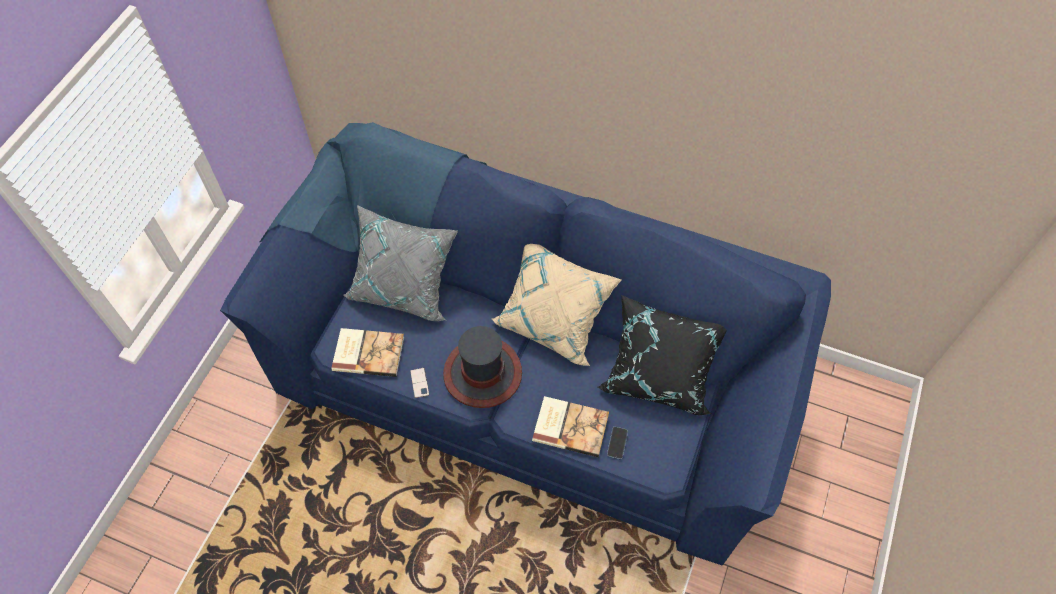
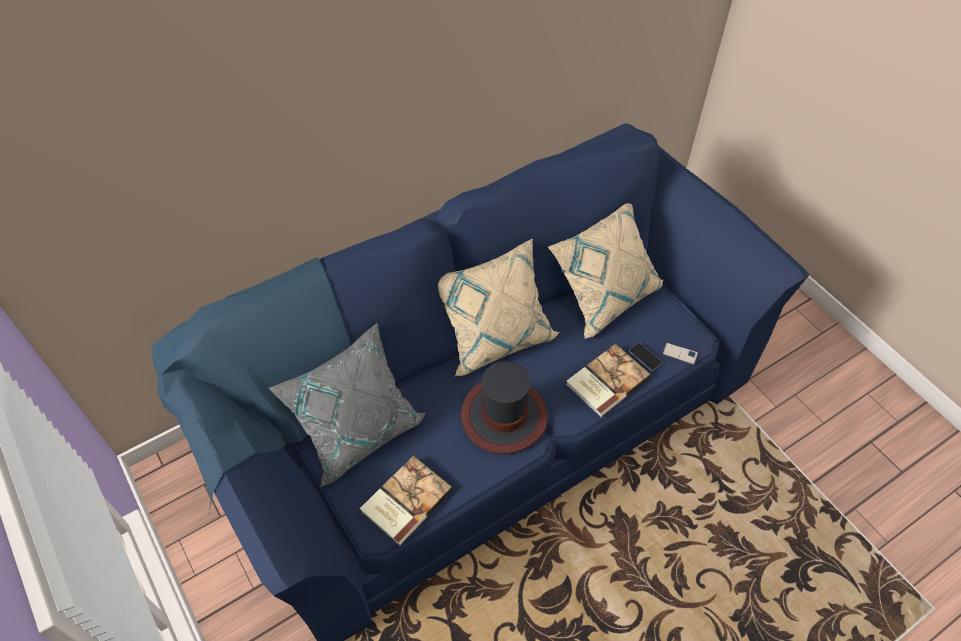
camera: 55 degrees left, 5 degrees down
(419, 383) = (473, 474): phone -> phone (680, 353)
(658, 378) = (604, 295): black pillow -> beige pillow

